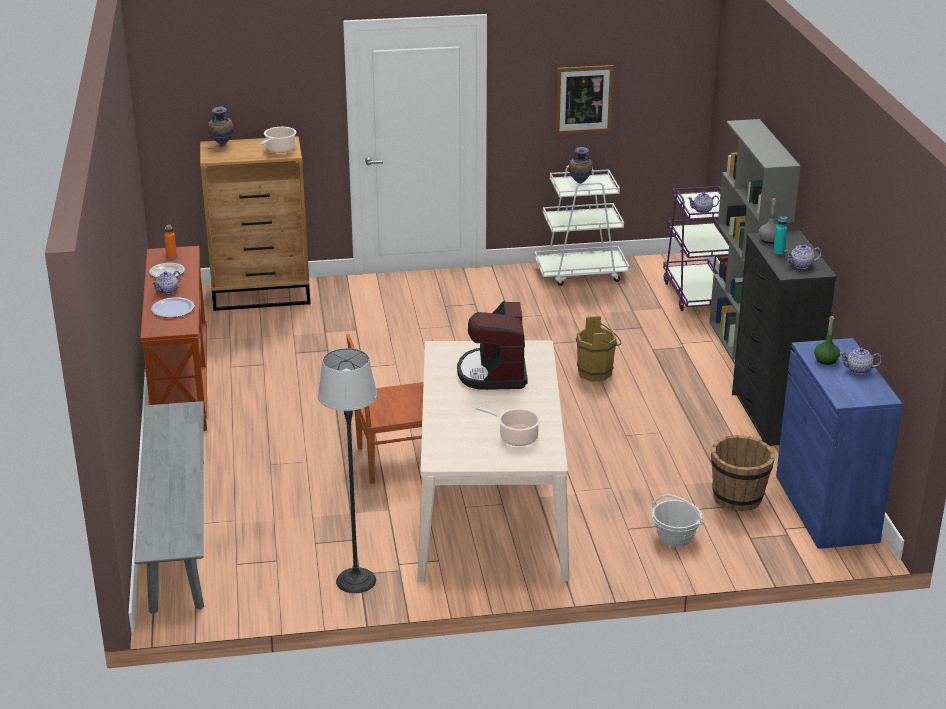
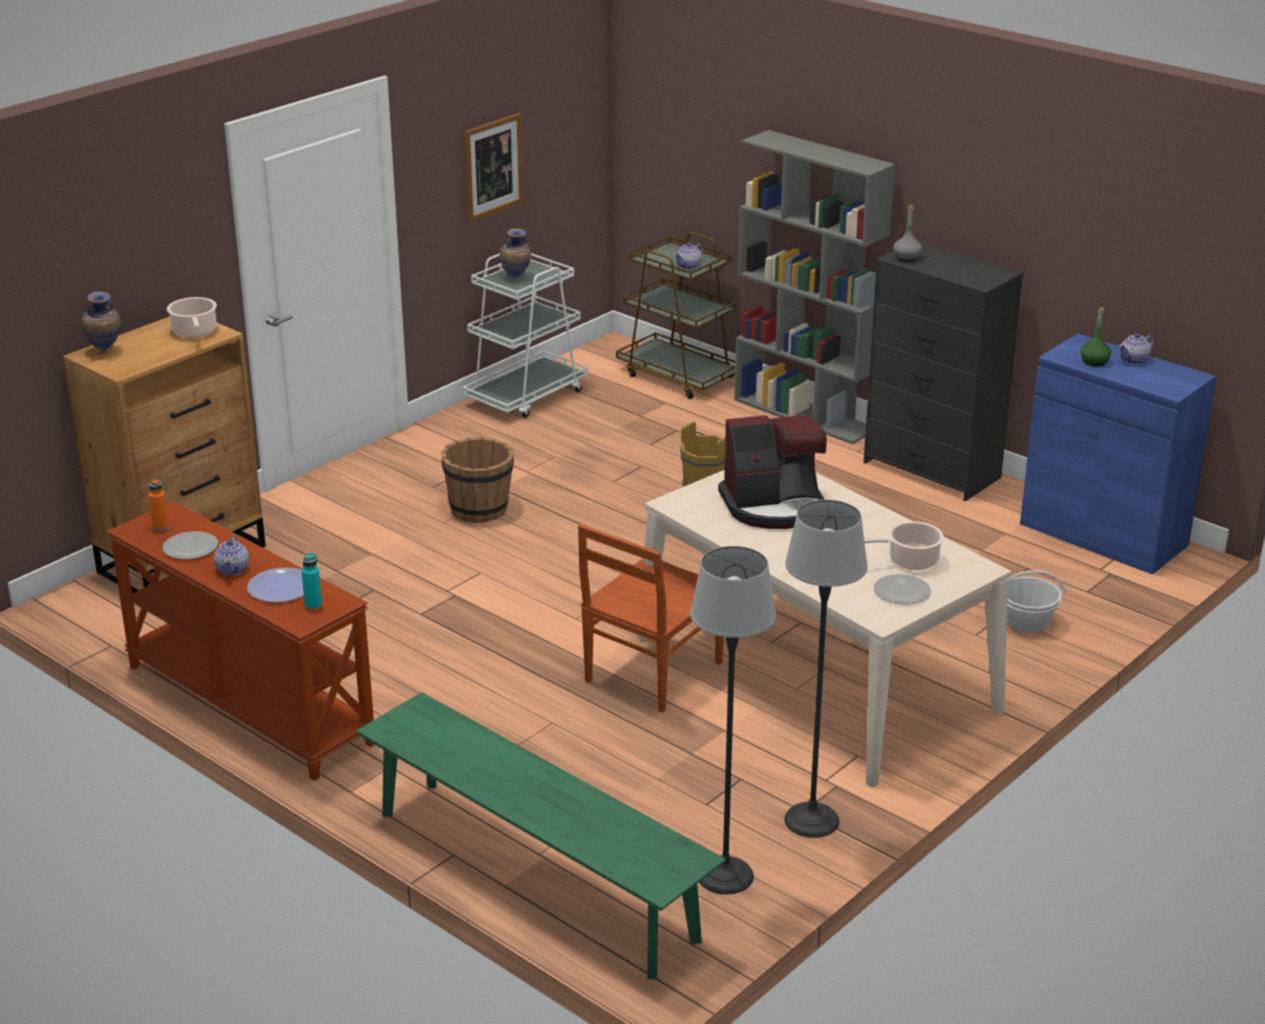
camera: 40 degrees left, 0 degrees up
(178, 532) = (534, 875): grey bench -> green bench
(265, 583) = (724, 875): none -> floor lamp
(478, 452) = (902, 591): none -> plate
(493, 373) = (774, 506): coffee machine -> coffee machine turned 60 degrees counterclockwise
(697, 294) = (679, 376): purple cart -> brown cart
(738, 498) = (1021, 559): brown bucket -> brown bucket (480, 509)
(778, 252) = (936, 266): turquoise bottle -> turquoise bottle (313, 605)
(801, 265) = (978, 272): teapot -> none

